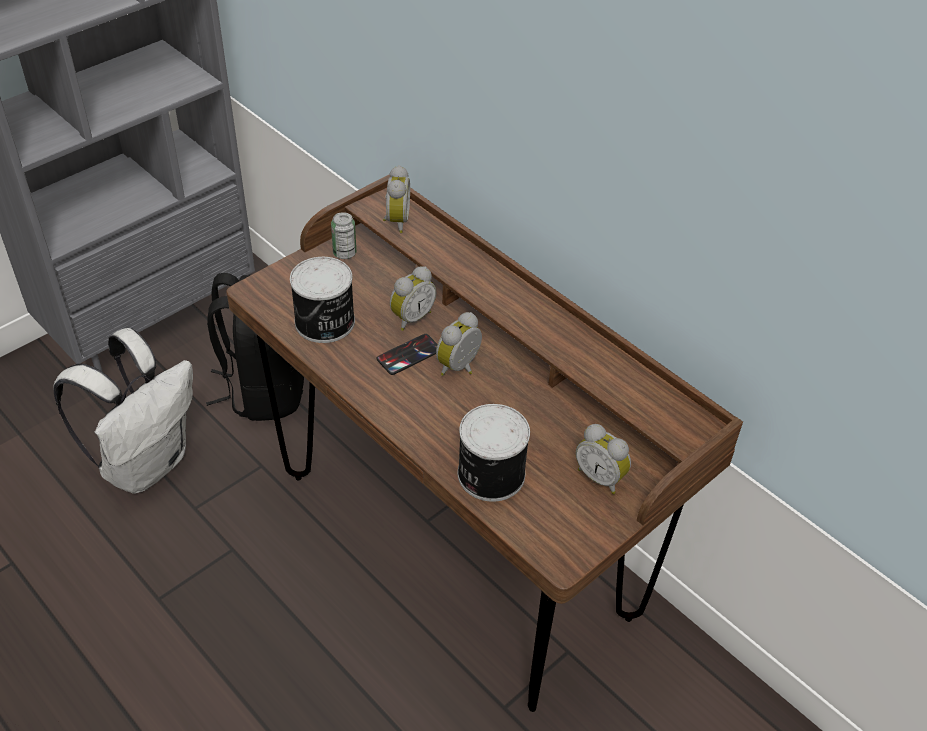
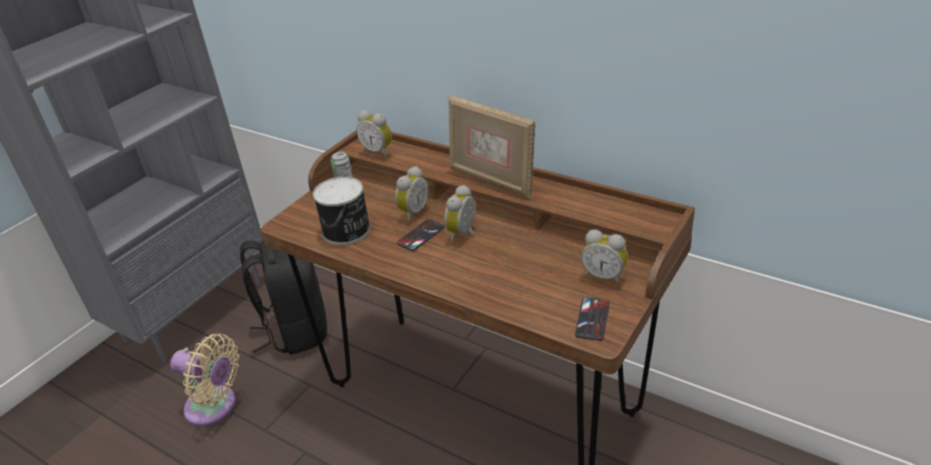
camera: 10 degrees left, 10 degrees down
(146, 463) = (215, 407): white backpack -> beige fan
(395, 221) = (378, 151): alarm clock -> alarm clock turned 135 degrees clockwise
(489, 474) = (518, 296): can -> none
(515, 307) = (491, 180): none -> picture frame
(562, 531) = (592, 319): none -> phone

